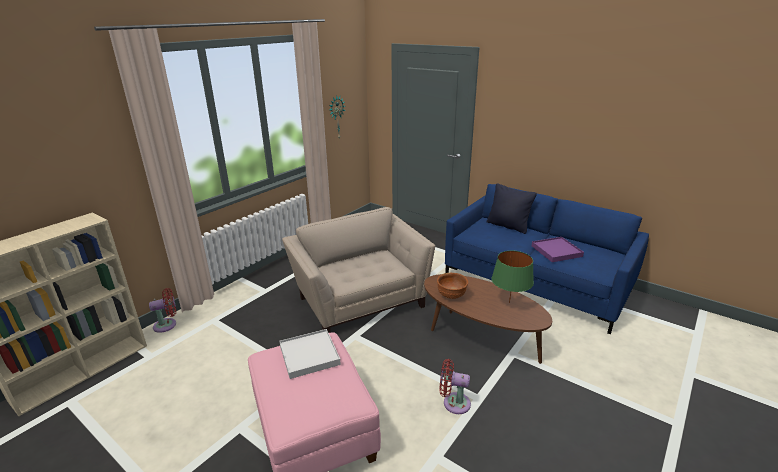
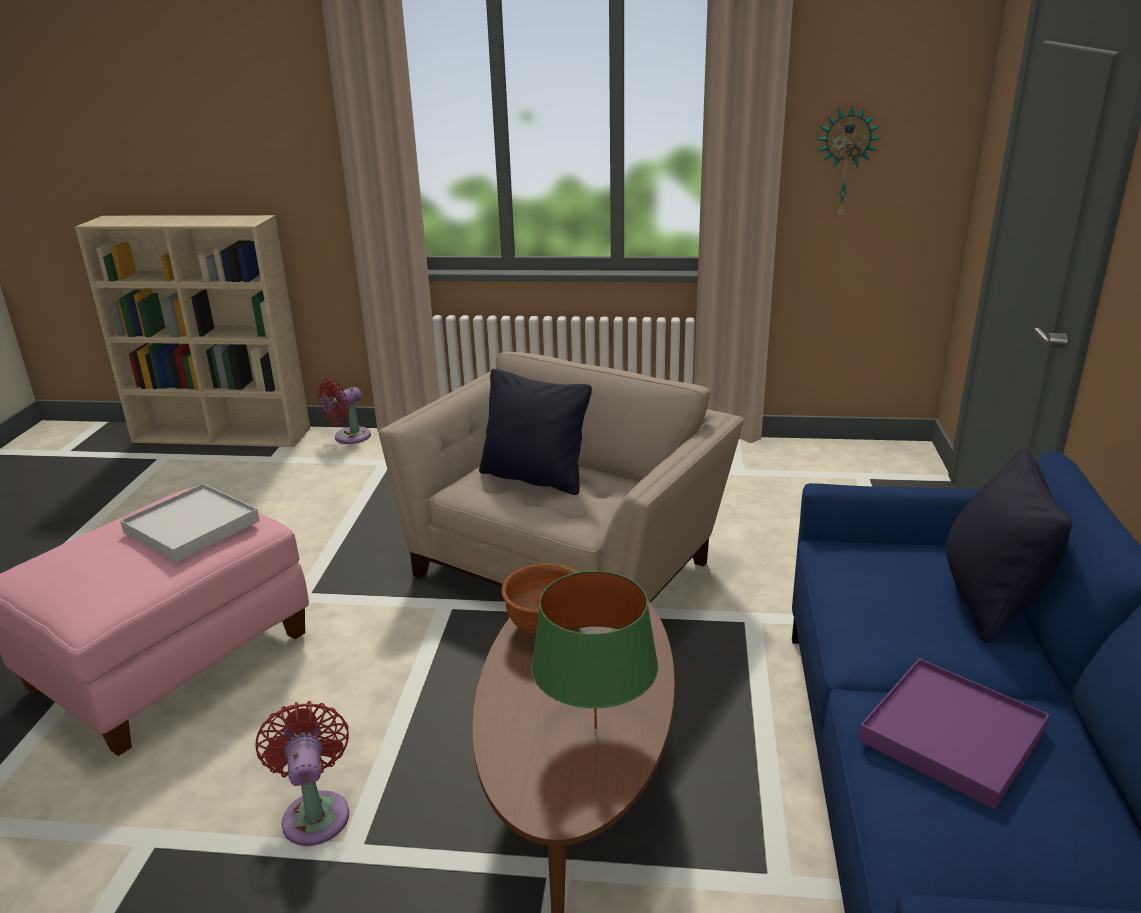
camera: 60 degrees right, 0 degrees up
(167, 325) = (348, 437): red fan -> red fan turned 105 degrees clockwise
(354, 268) = (535, 477): none -> black pillow

